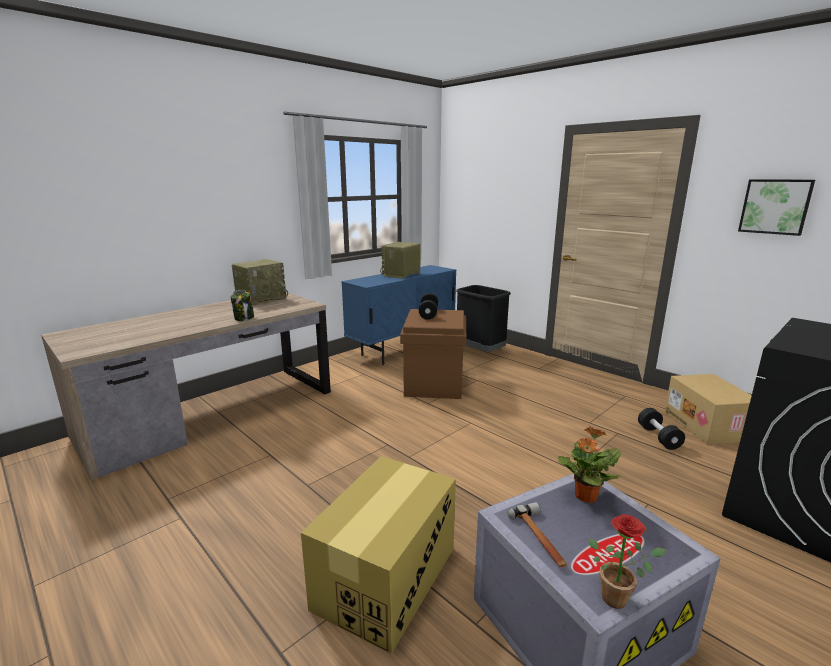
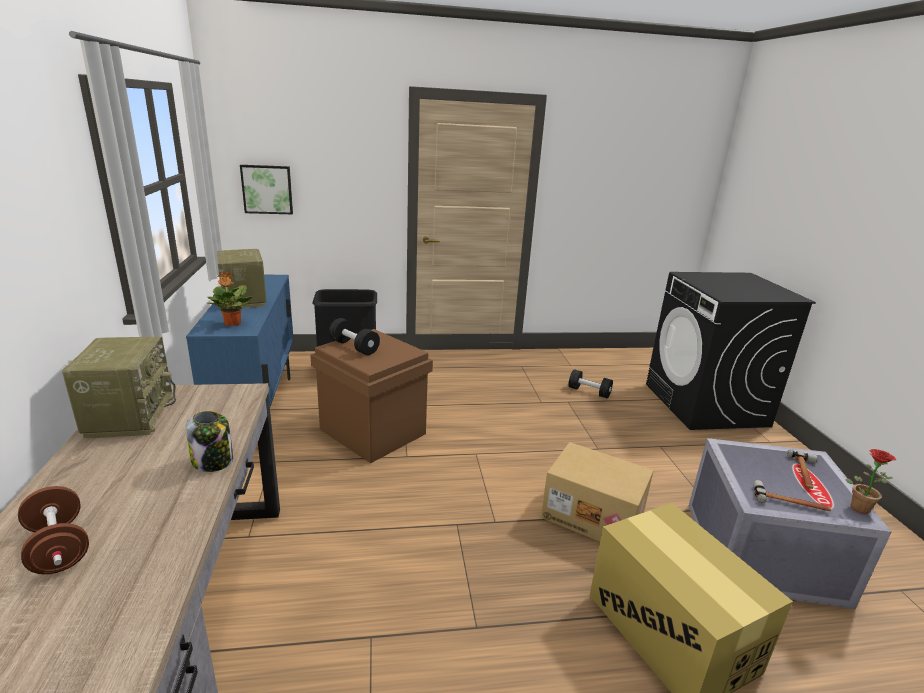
camera: 55 degrees left, 5 degrees up
(167, 320) = (59, 548): none -> brown dumbbell
(585, 497) = (745, 458): potted plant -> potted plant (232, 324)
(626, 543) = (804, 473): none -> hammer
(707, 426) = (593, 368): cardboard box -> cardboard box (593, 515)
(775, 206) = (604, 180): picture -> picture (267, 189)

